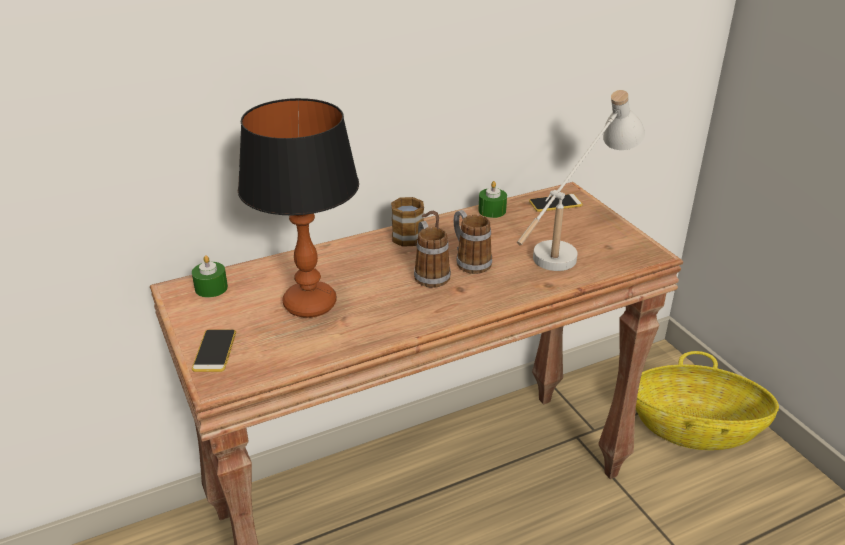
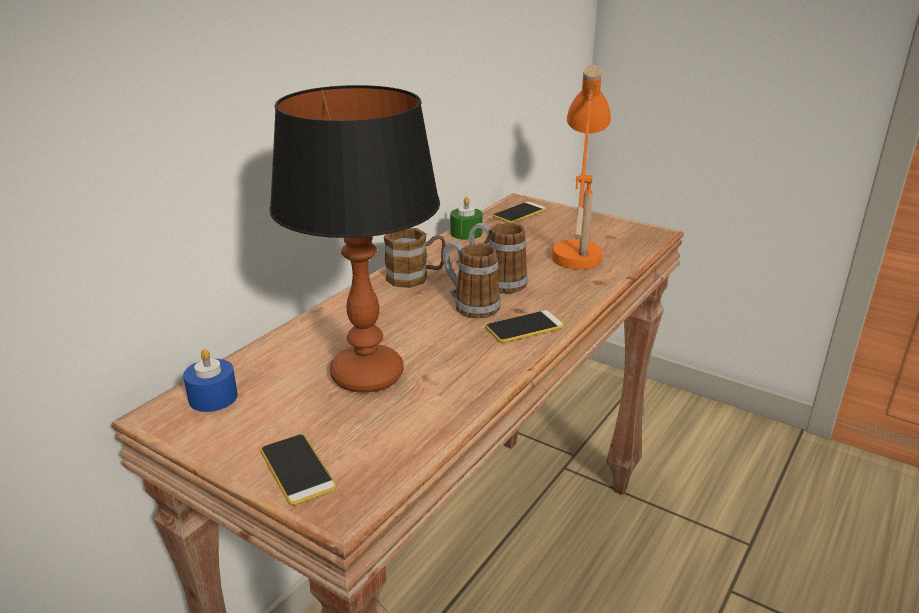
camera: 30 degrees left, 5 degrees down
(211, 288) = (213, 397): green candle -> blue candle
(448, 304) = (524, 327): none -> phone
(571, 245) = (578, 244): white table lamp -> orange table lamp
(694, 428) = (653, 420): basket -> none

